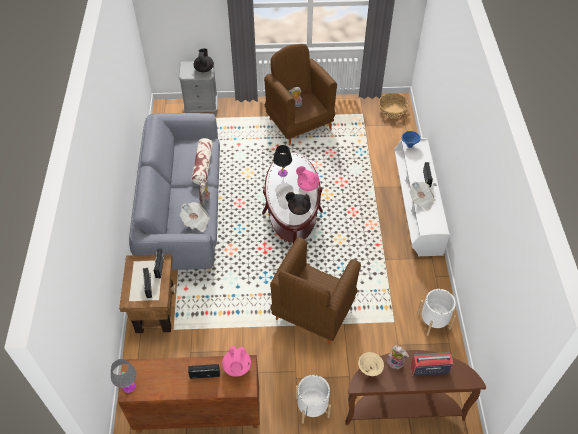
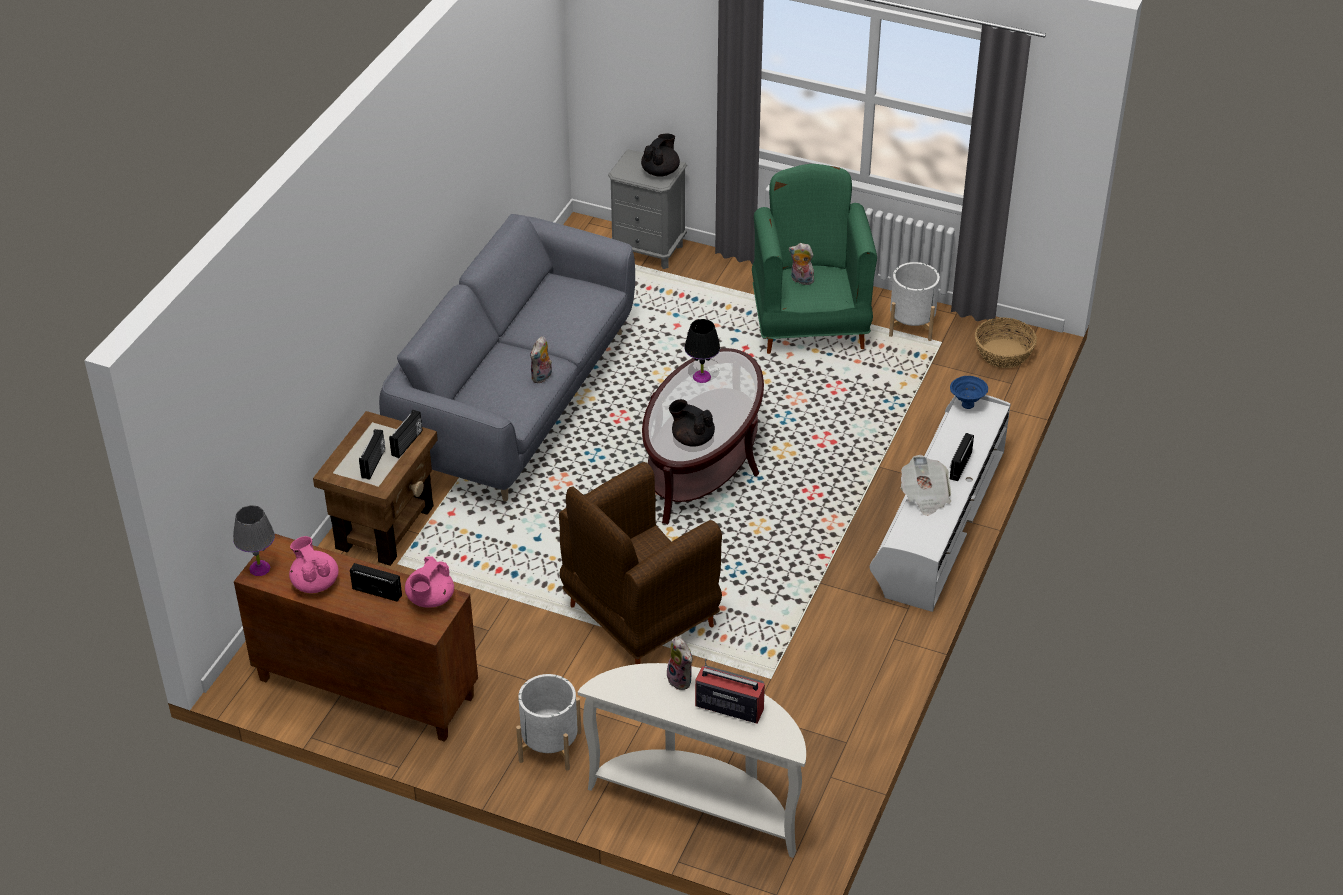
camera: 25 degrees right, 10 degrees down
(196, 222) = (507, 402): newspaper -> none
(203, 165) = (571, 324): pillow -> none
(299, 123) = (810, 324): brown armchair -> green armchair
(307, 185) = (732, 408): pink teapot -> pink teapot (315, 583)
(369, 370) = (631, 675): beige bowl -> none
(403, 407) = (700, 801): brown console table -> white console table
(433, 321) = (842, 702): white planter -> white planter (911, 326)

